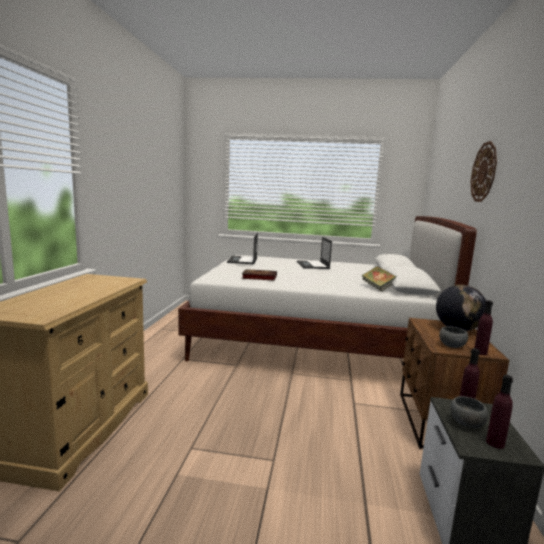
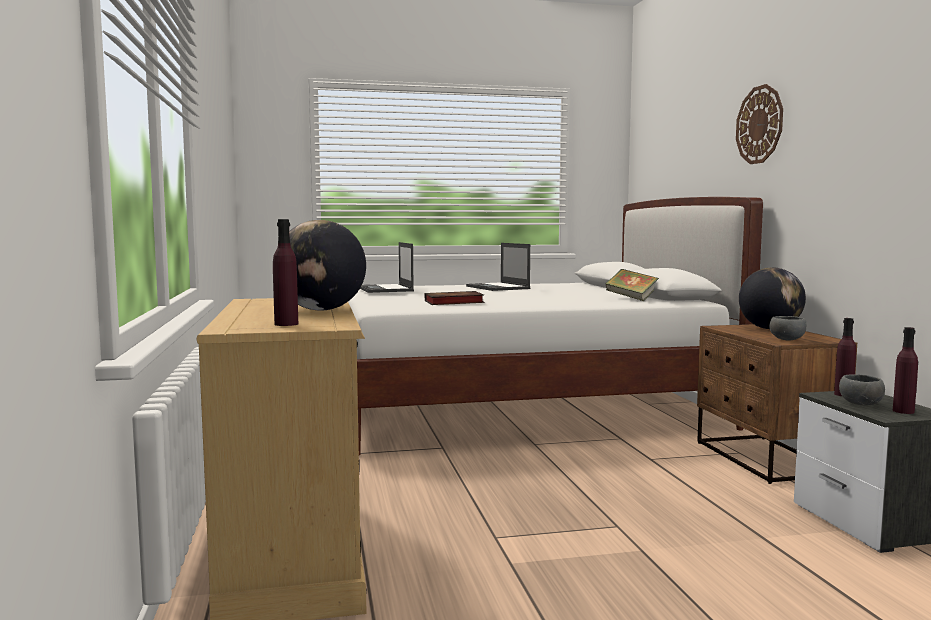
camera: 20 degrees left, 5 degrees down
(89, 294) = (321, 310): none -> globe
(480, 352) = (822, 340): purple bottle -> purple bottle (286, 324)

